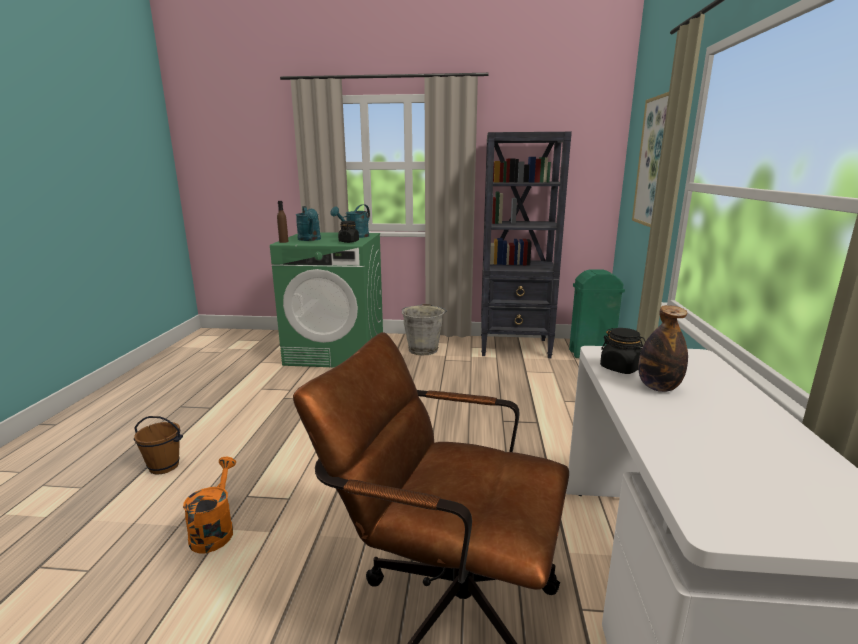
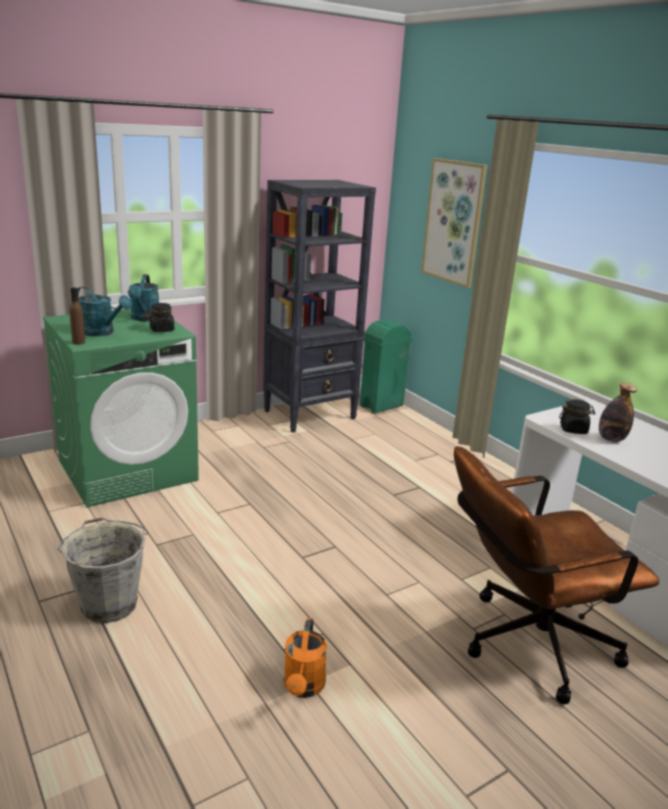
camera: 40 degrees left, 5 degrees up
(163, 467) = (149, 667): brown bucket -> none
(215, 530) = (303, 688): orange watering can -> orange watering can turned 135 degrees counterclockwise
(423, 349) = (224, 440): grey bucket -> grey bucket (109, 603)

